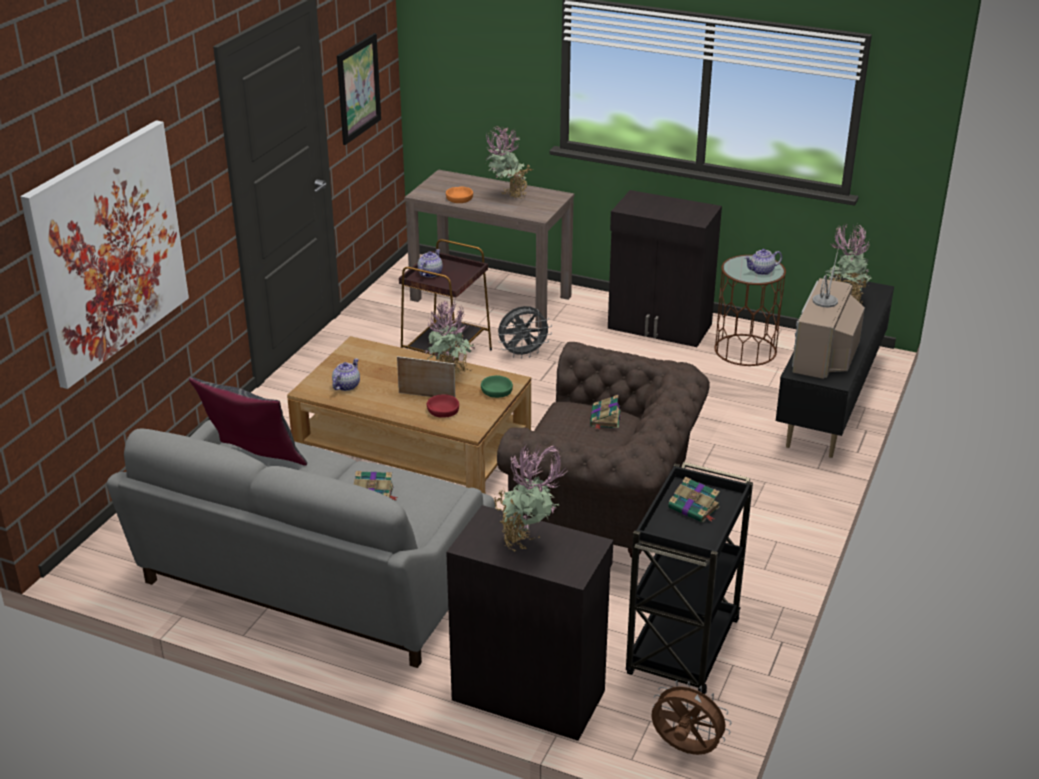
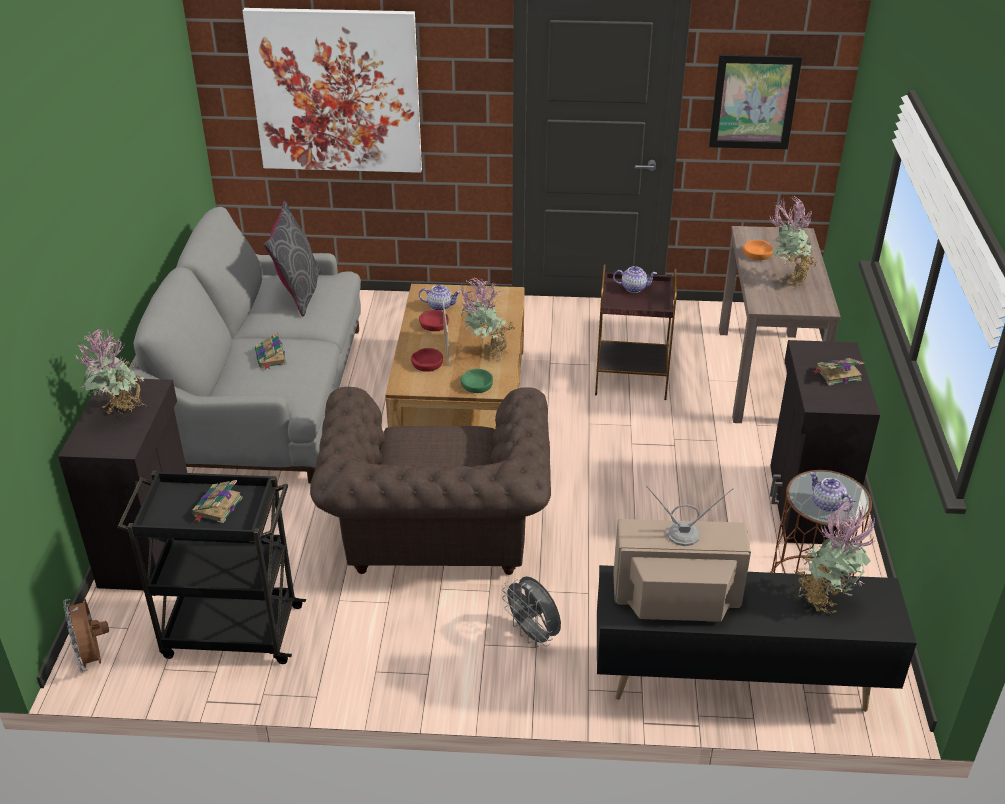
camera: 70 degrees right, 5 degrees up
(377, 395) = (433, 324): none -> red bowl
(523, 354) = (672, 421): grey fan -> grey fan (533, 635)
(605, 419) = (458, 459): book -> book (837, 374)
(685, 750) = (93, 658): brown fan -> brown fan turned 150 degrees clockwise

